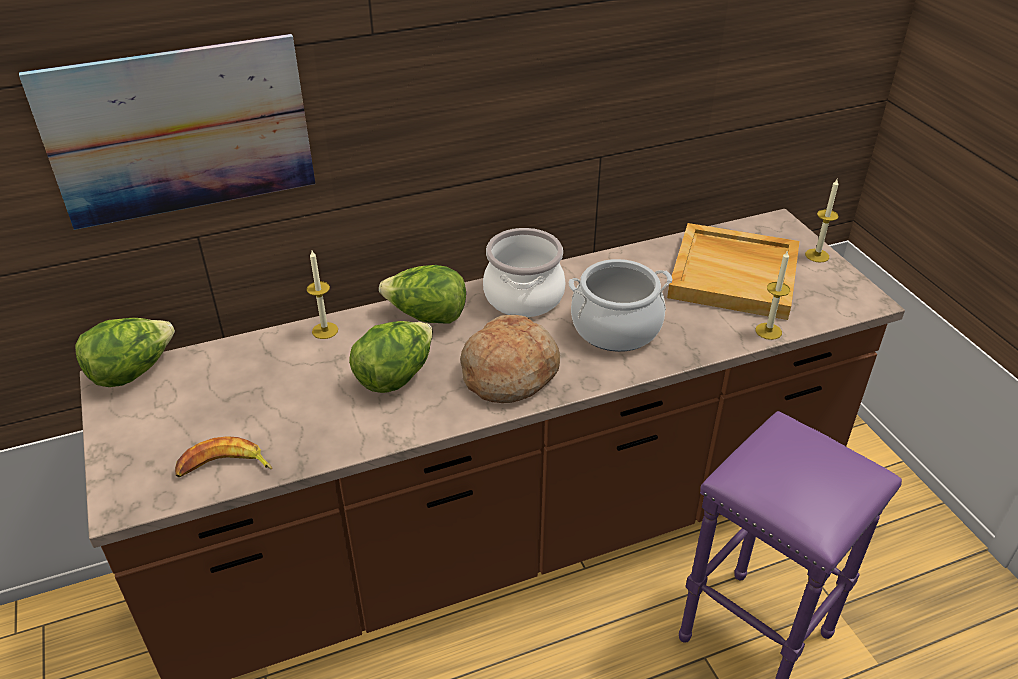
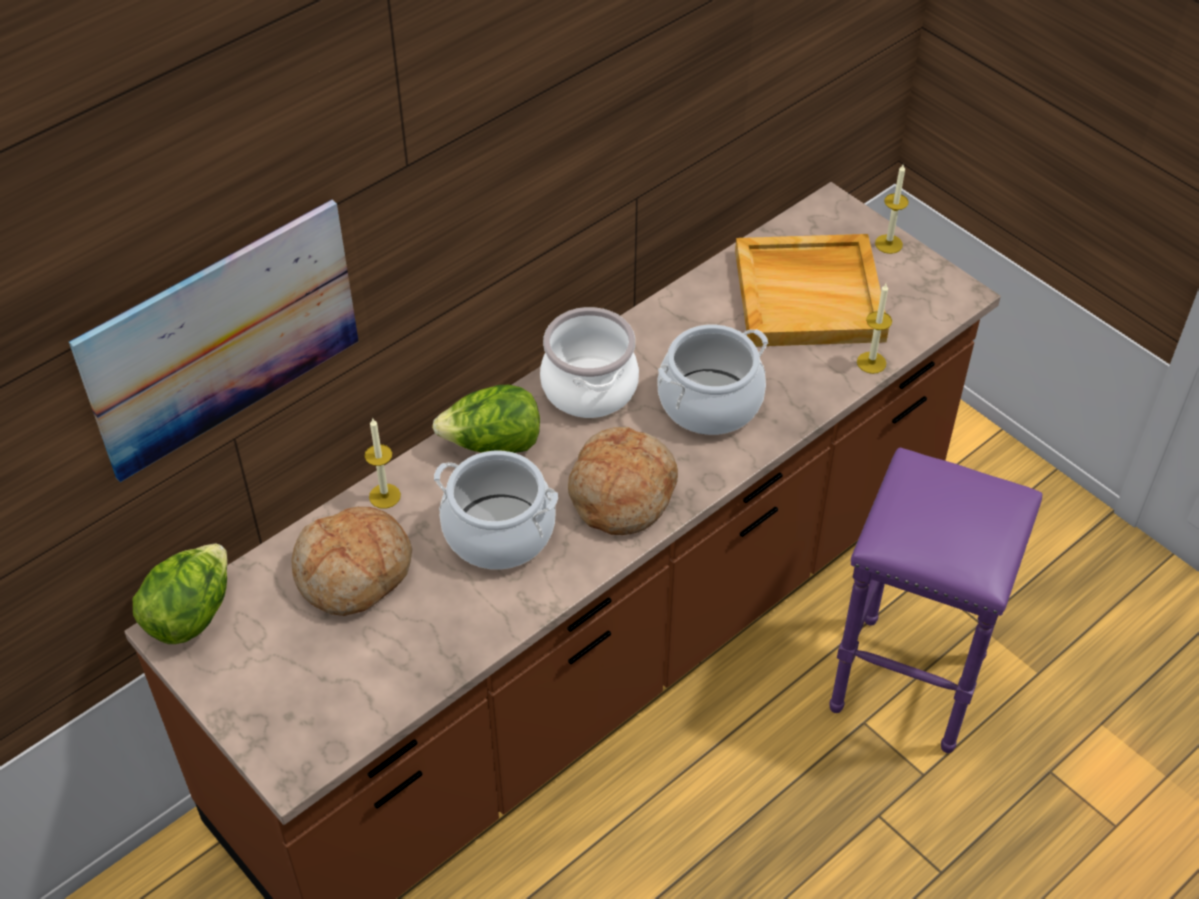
camera: 20 degrees left, 10 degrees up
(224, 467) = (375, 696): banana -> none
(268, 375) = (354, 572): none -> bread
(395, 376) = (499, 532): lettuce -> cooking pot

